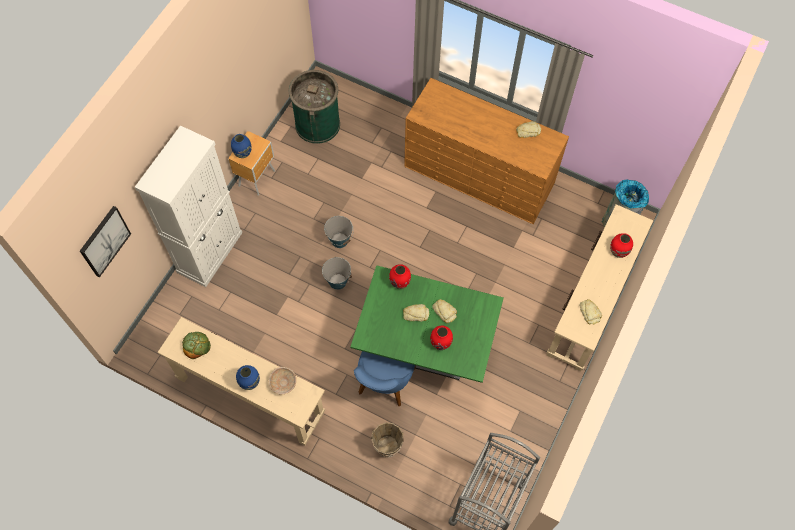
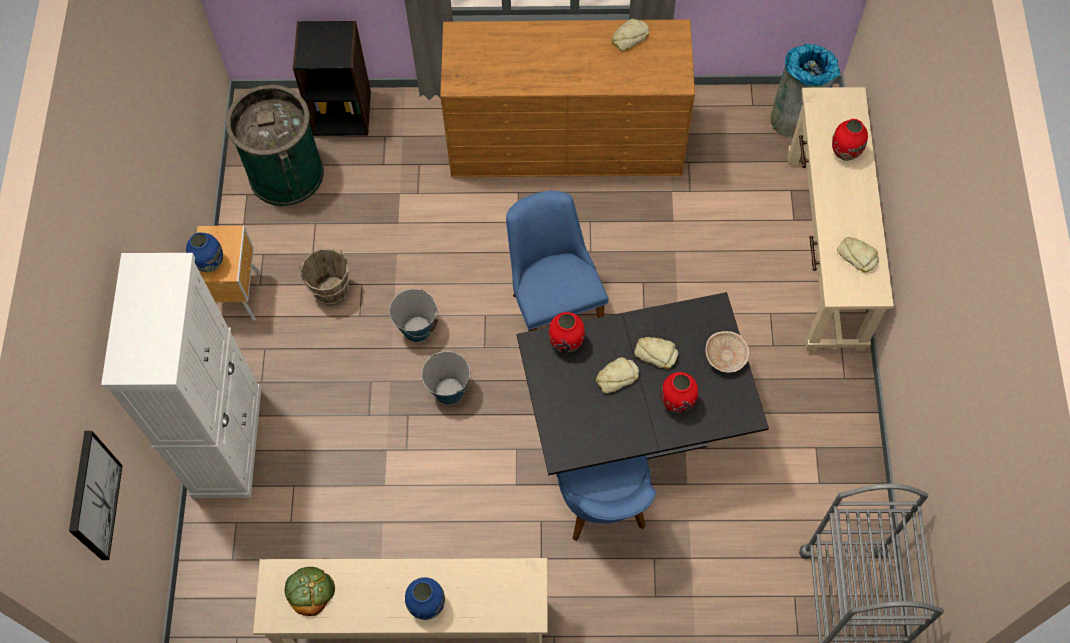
camera: 25 degrees left, 0 degrees up
(283, 383) = (479, 580): beige bowl -> beige bowl (726, 357)
(365, 104) = (342, 112): none -> black bookcase
(387, 447) = (661, 596): brown bucket -> brown bucket (332, 292)
(420, 261) = (552, 304): none -> blue chair
(425, 349) = (633, 427): green dining table -> black dining table

